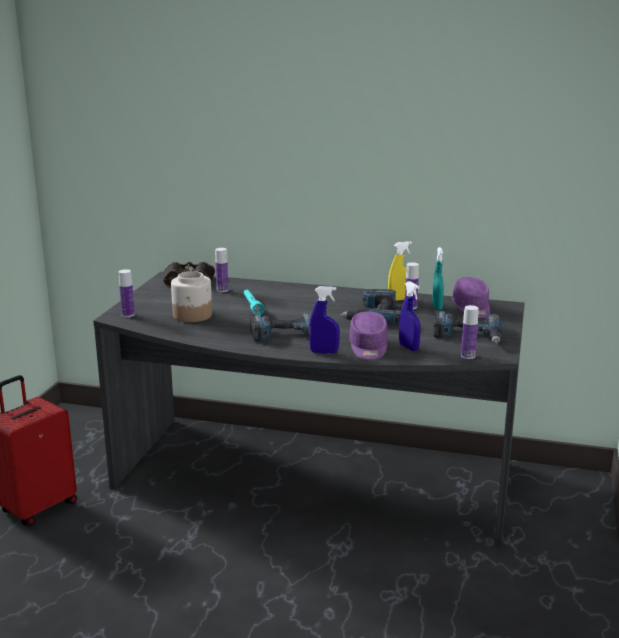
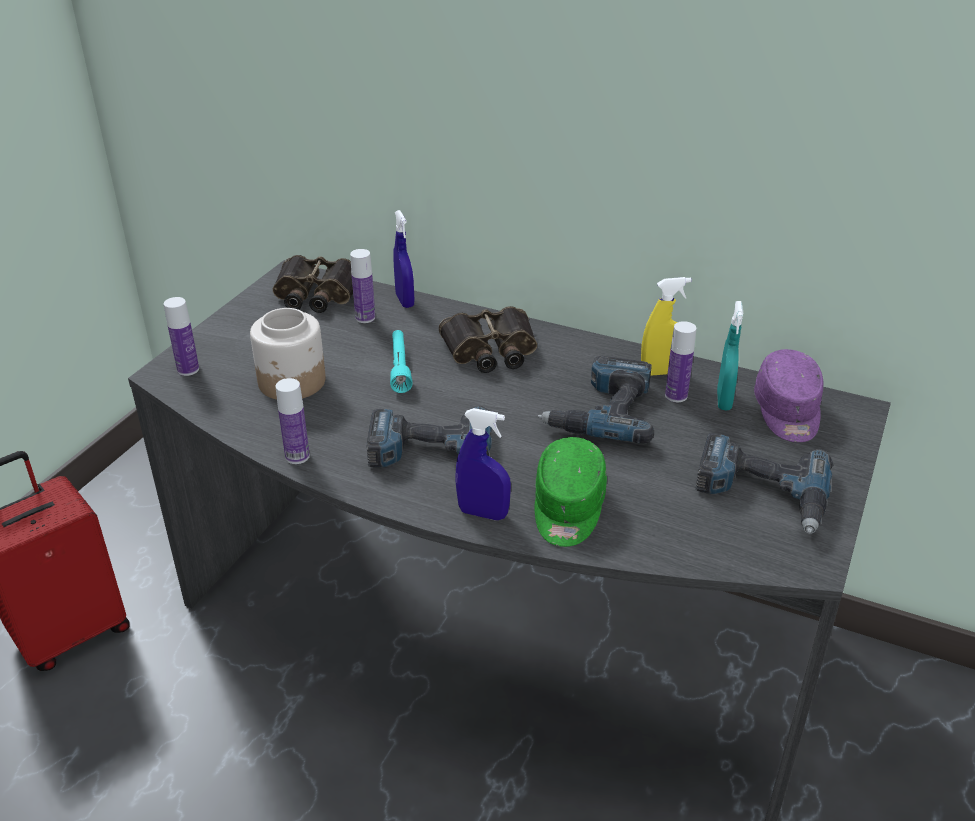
camera: 10 degrees right, 15 degrees up
(301, 297) = (490, 350): none -> binoculars
(368, 347) = (568, 508): purple cap -> green cap
(408, 347) = (642, 517): blue spray bottle -> blue spray bottle (405, 301)
(468, 356) = (748, 556): bottle -> bottle (297, 456)

